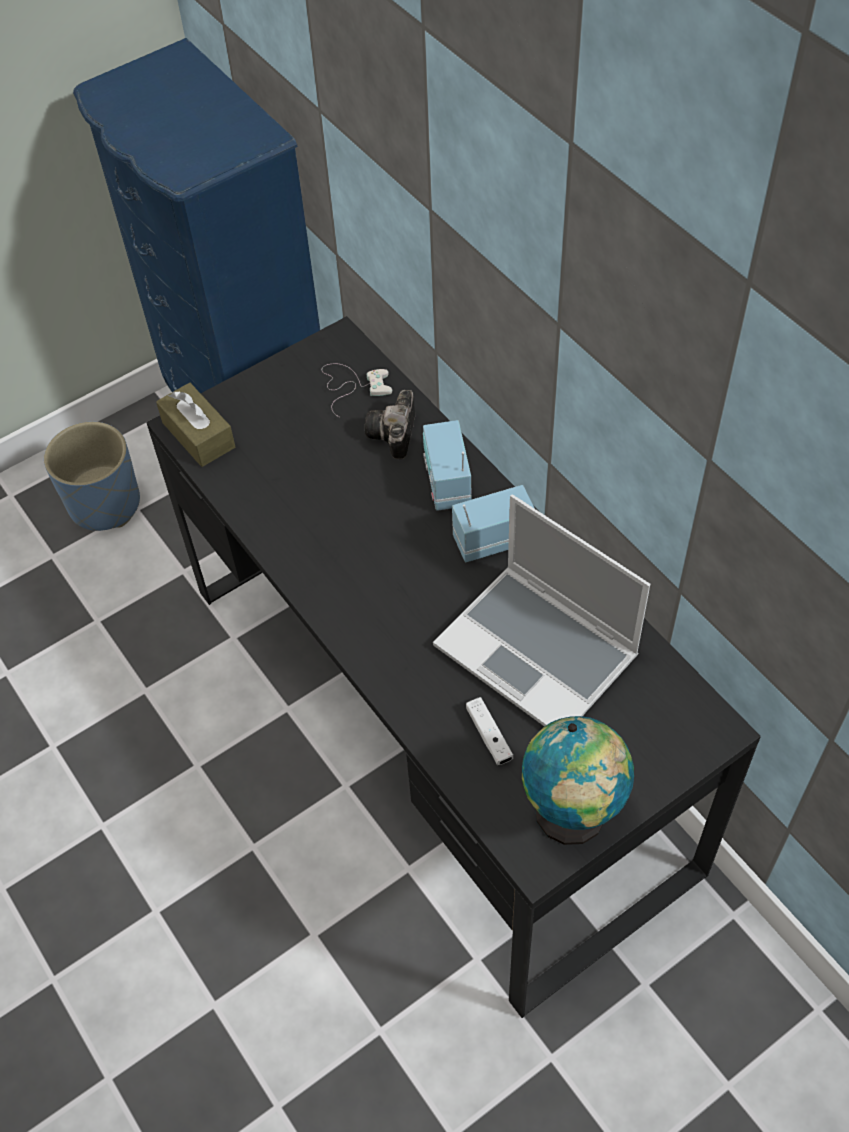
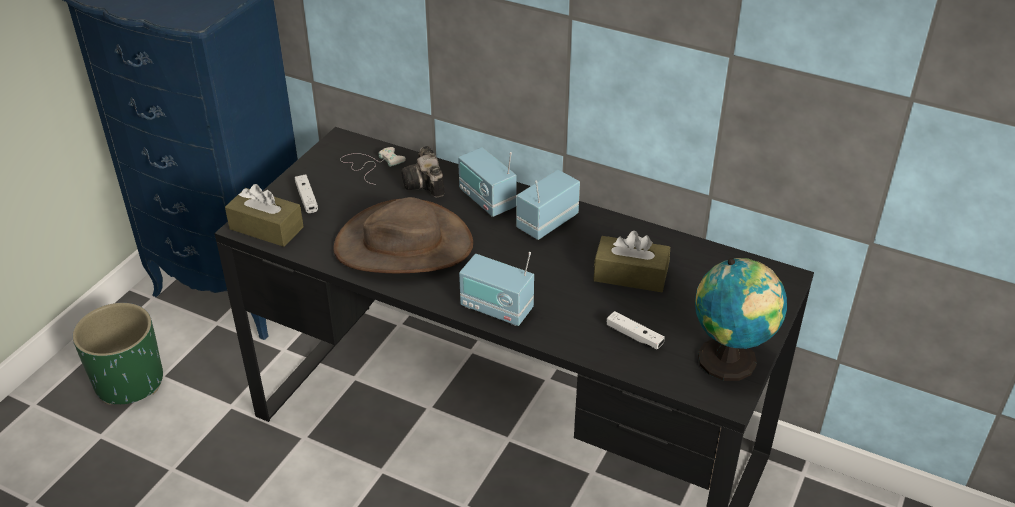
camera: 30 degrees left, 15 degrees down
(105, 504) = (130, 381): blue planter -> green planter
(260, 409) = (307, 198): none -> white game controller
(322, 511) = (403, 245): none -> brown hat
(365, 637) = (496, 309): none -> radio
(539, 651) = (630, 275): laptop -> brown tissue box

